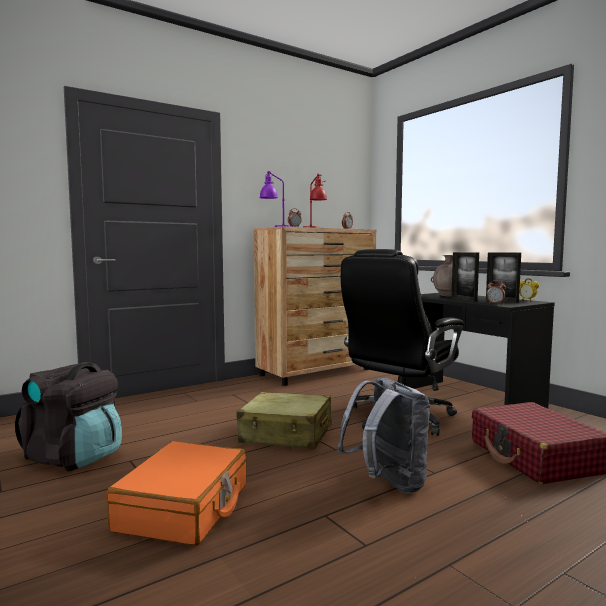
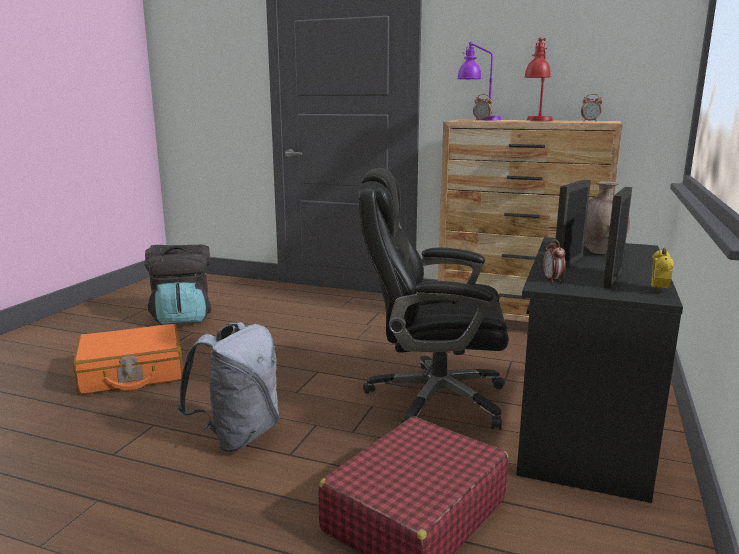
camera: 55 degrees right, 10 degrees up
(286, 434) = (306, 362): beige suitcase -> none

